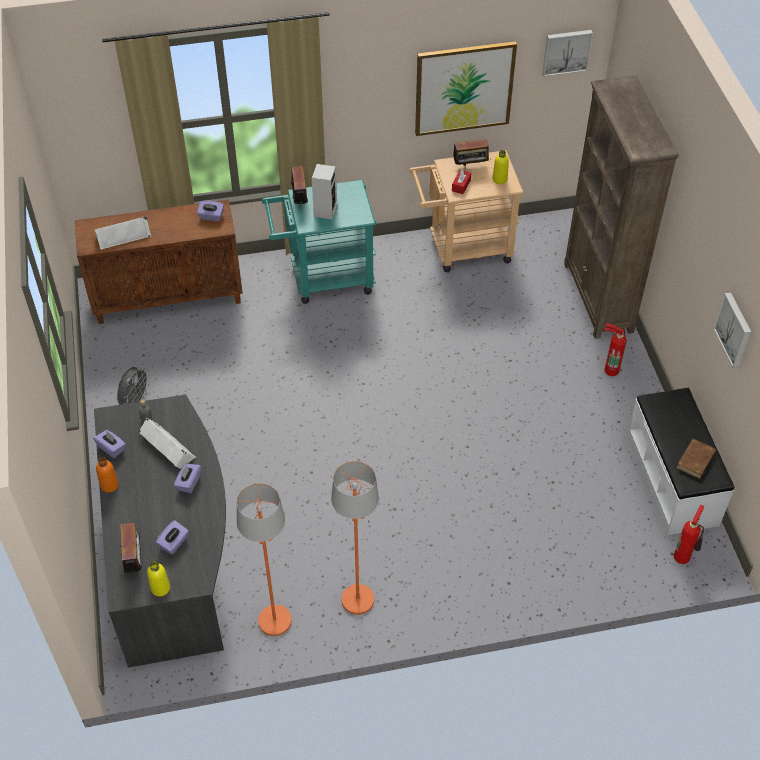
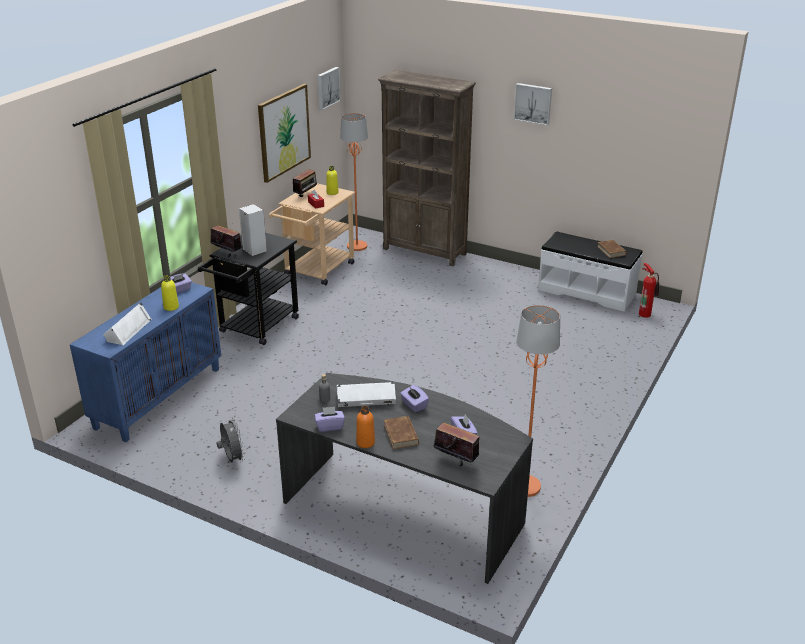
camera: 50 degrees left, 20 degrees down
(139, 501) = (401, 434): none -> brown book
(160, 588) = (499, 459): yellow bottle -> yellow bottle (171, 307)
(169, 297) = (158, 397): brown cabinet -> blue cabinet
(324, 279) = (255, 328): turquoise cart -> black cart
(357, 600) = (547, 441): orange floor lamp -> orange floor lamp (357, 246)
(611, 369) = (482, 272): fire extinguisher -> none
(734, 329) = (592, 147): picture -> picture (533, 103)

